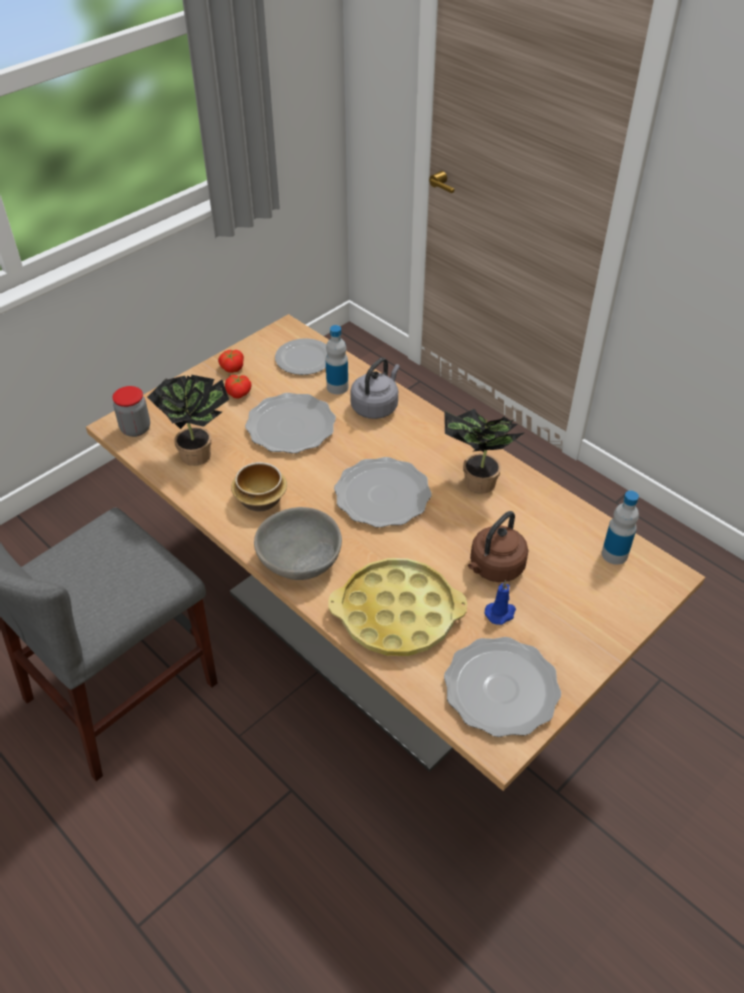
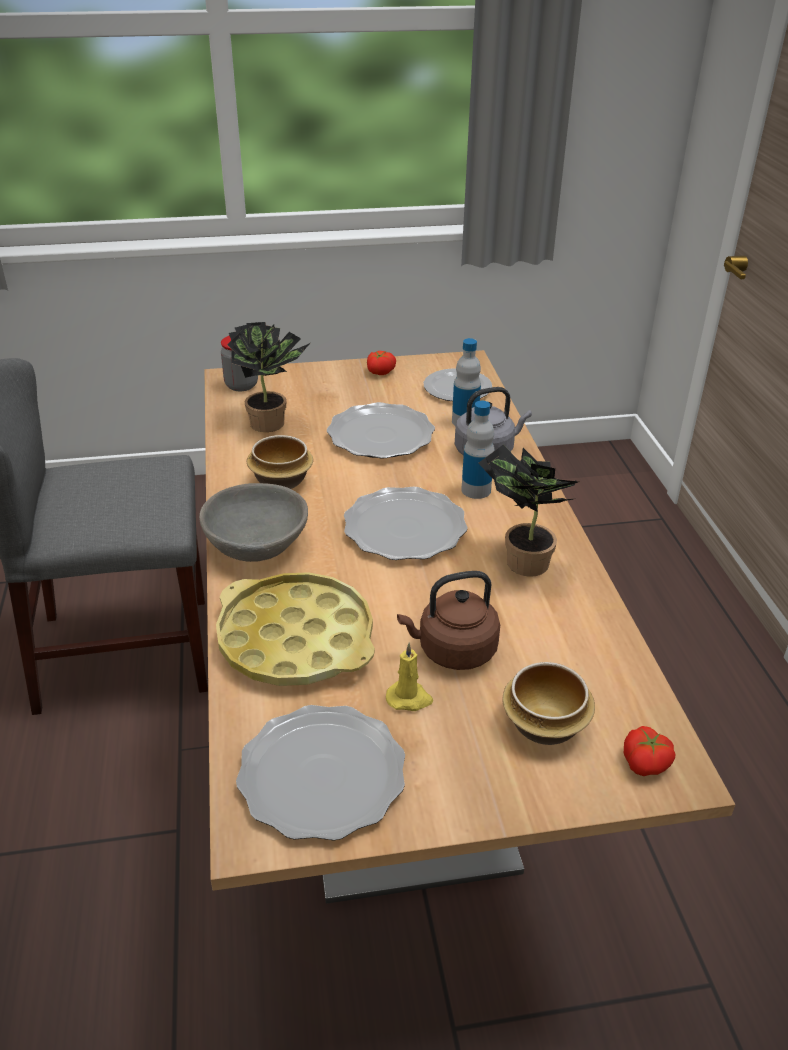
camera: 35 degrees right, 10 degrees down
(239, 393) = (364, 392): tomato -> tomato (646, 763)
(500, 613) = (409, 698): blue candle -> yellow candle
(585, 586) = (546, 725): none -> bowl
(614, 554) = (623, 712): bottle -> bottle (476, 490)

